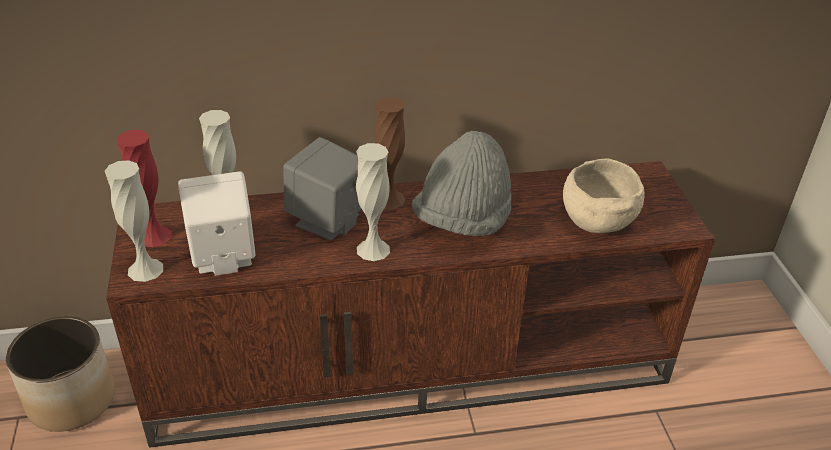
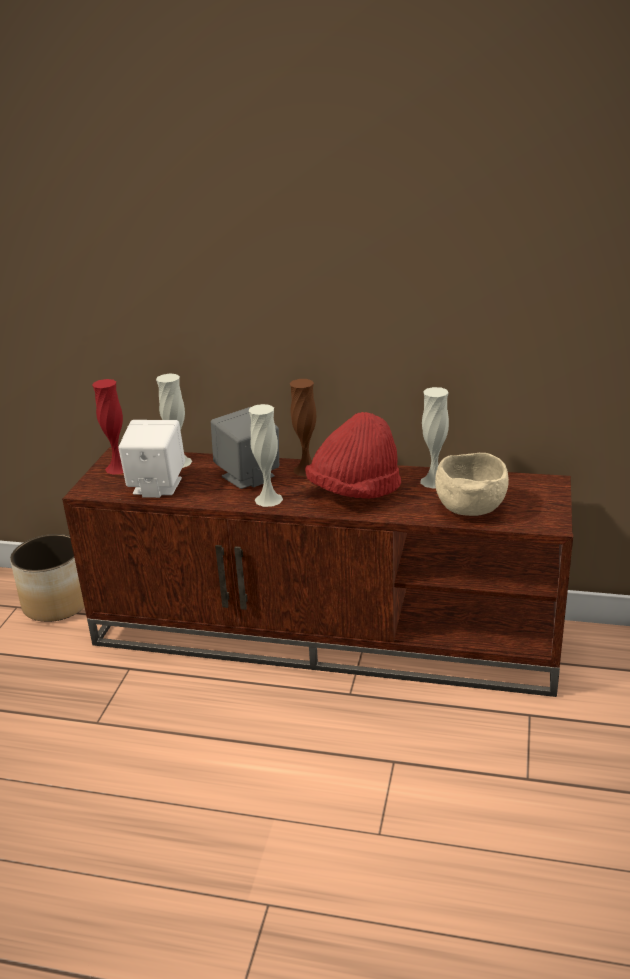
camera: 25 degrees right, 10 degrees down
(145, 269) = (98, 486): white vase -> white vase (434, 481)
(463, 221) = (354, 492): grey hat -> red hat

